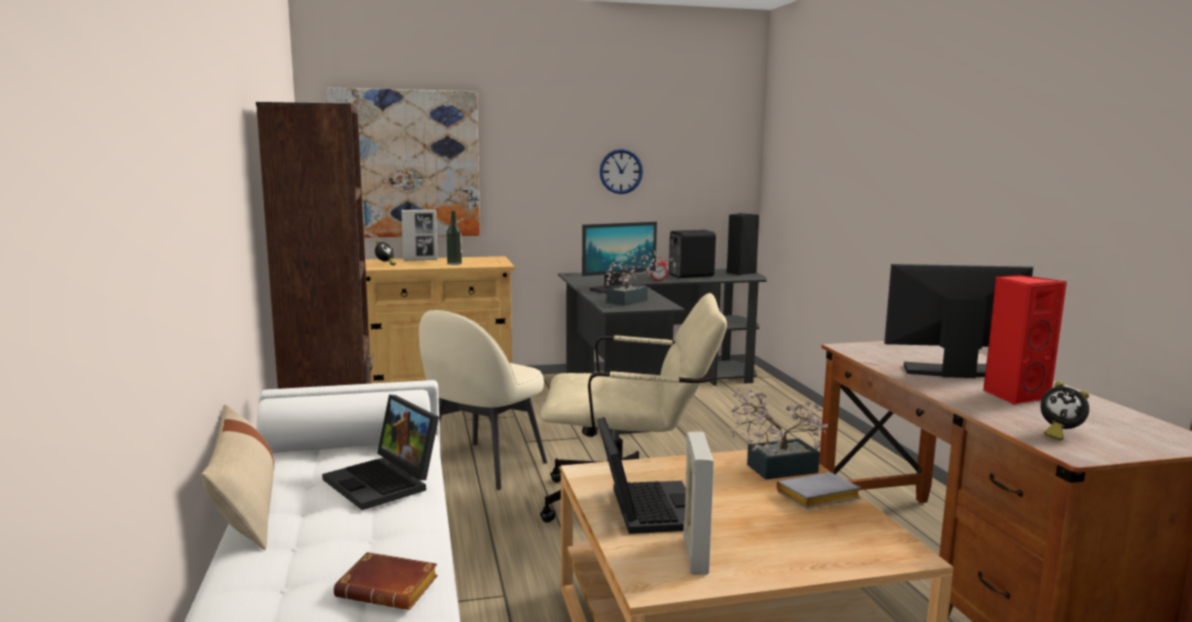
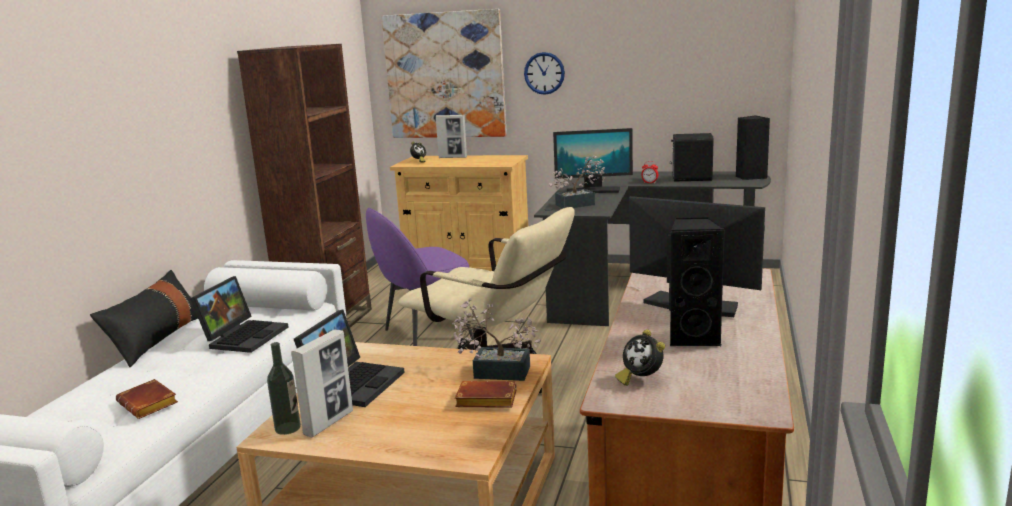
camera: 30 degrees right, 5 degrees up
(246, 508) = (157, 339): beige pillow -> black pillow
(385, 483) = (244, 336): laptop -> laptop turned 150 degrees counterclockwise
(454, 263) = (470, 162): bottle -> bottle (287, 428)
(483, 466) = (425, 335): beige chair -> purple chair
(621, 171) = (635, 75): wall clock -> wall clock (544, 73)
(817, 498) = (484, 401): grey book -> brown book
(1014, 395) = (693, 337): red speaker -> black speaker

